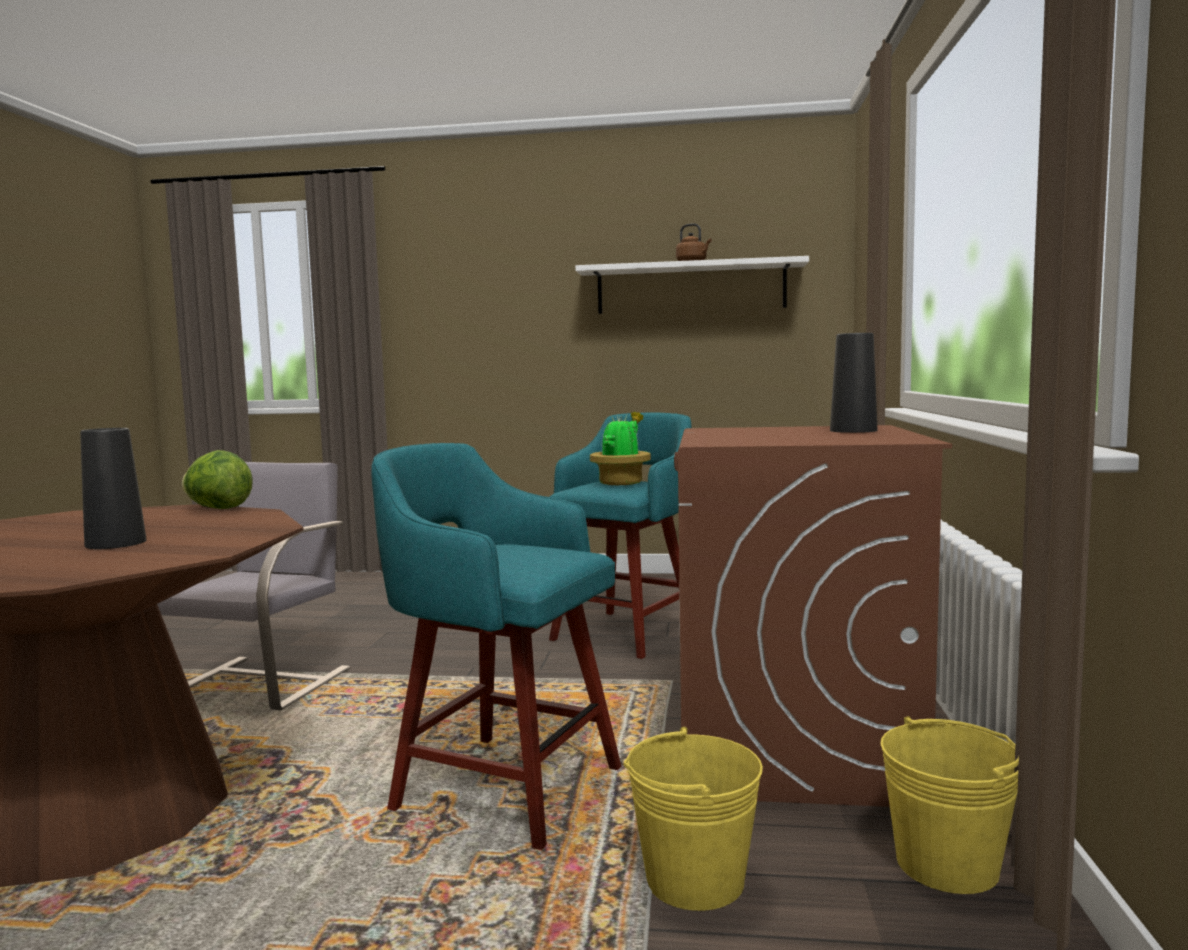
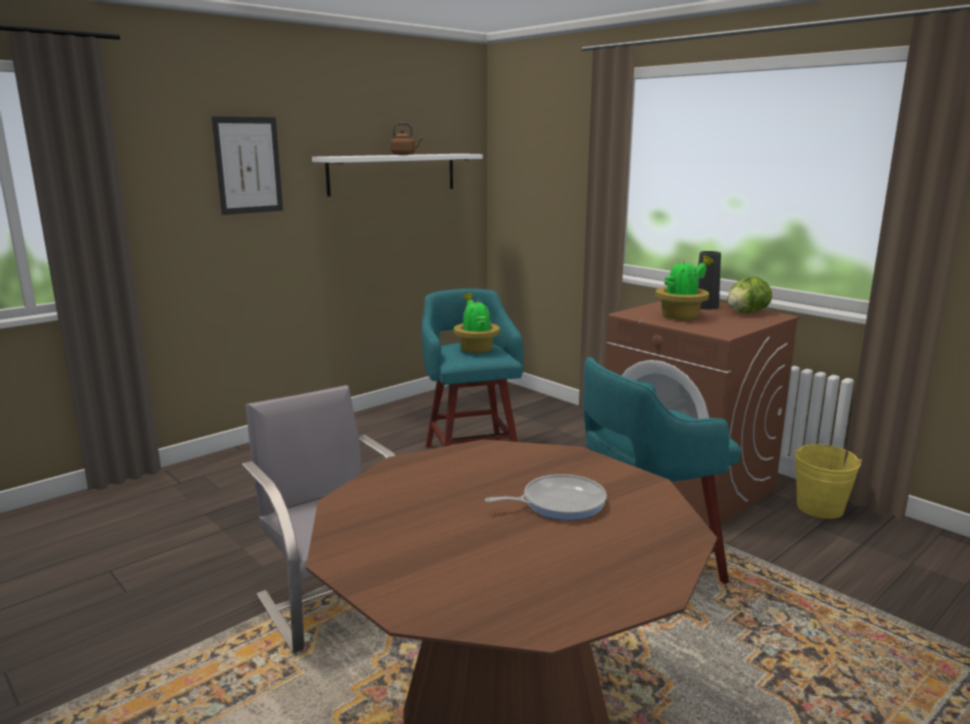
camera: 50 degrees left, 10 degrees up
(116, 543) = (558, 503): black vase -> frying pan
(218, 508) = (439, 454): lettuce -> lettuce (746, 312)
(508, 280) = (248, 165): none -> picture
(694, 880) = (787, 558): yellow bucket -> none
(758, 433) = (681, 316): none -> potted plant

